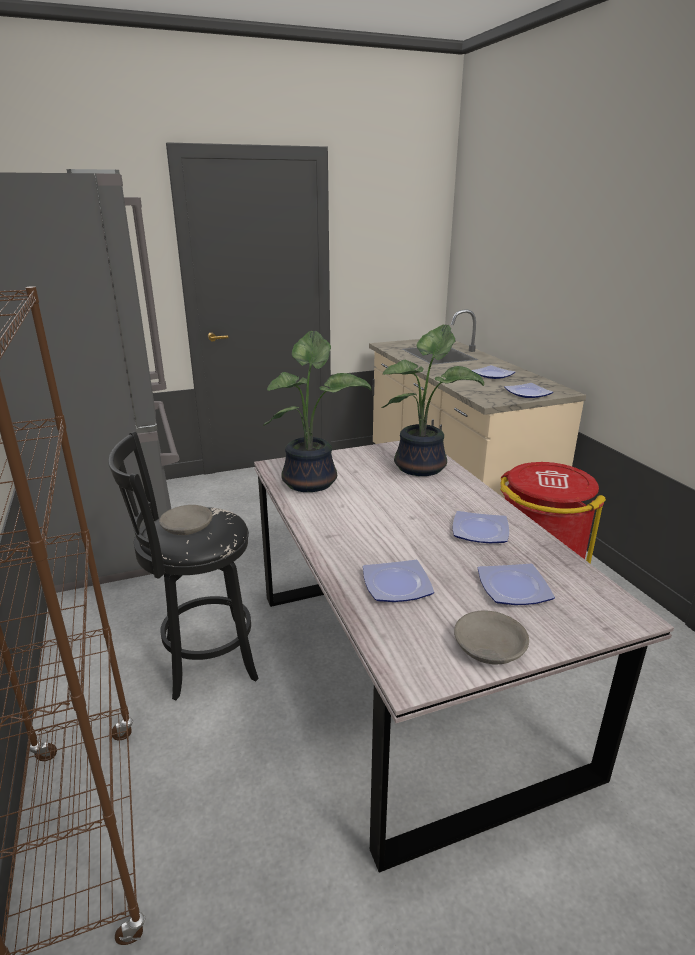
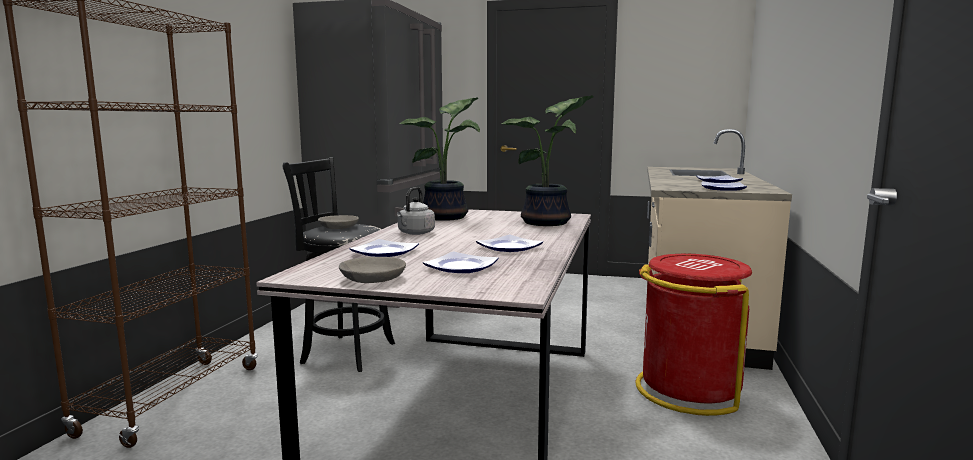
camera: 35 degrees right, 15 degrees down
(348, 530) = (415, 233): none -> grey kettle

